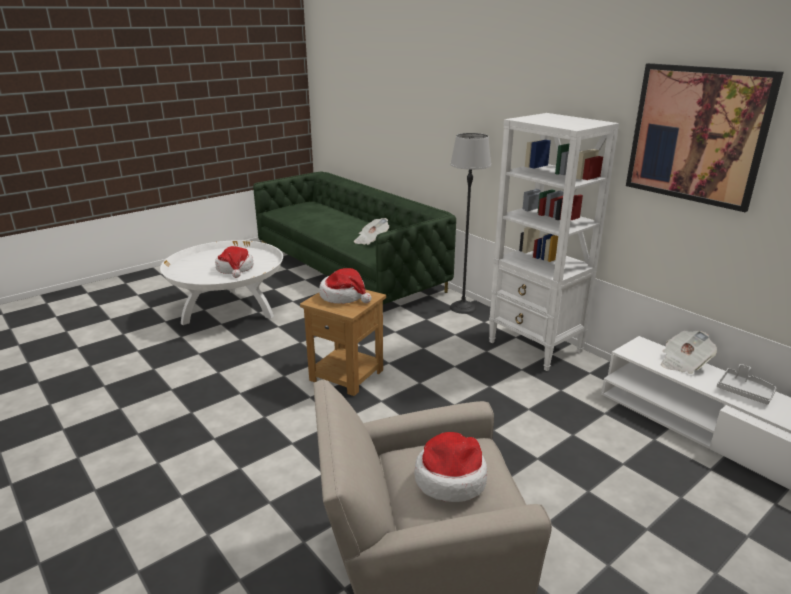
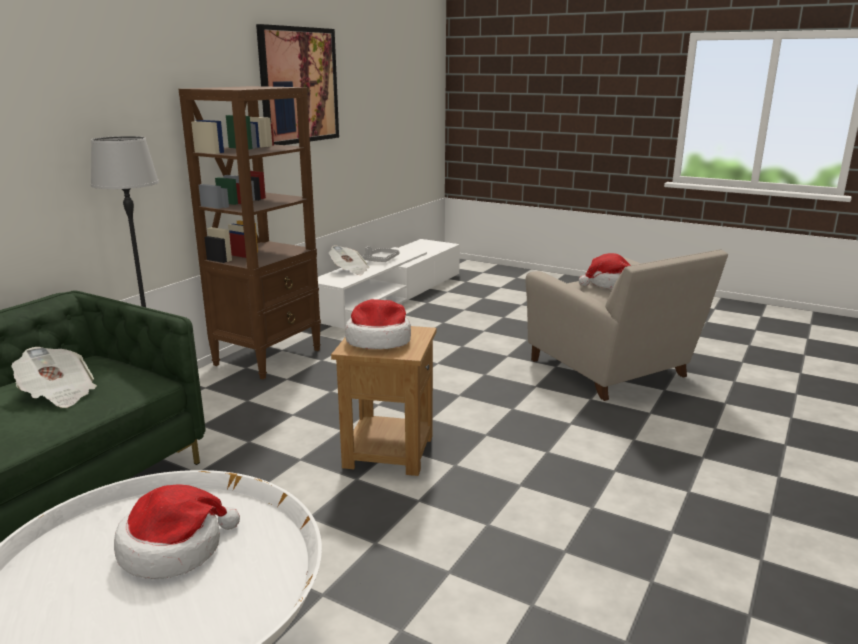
camera: 110 degrees left, 5 degrees down
(535, 347) = (269, 357): white bookcase -> brown bookcase

